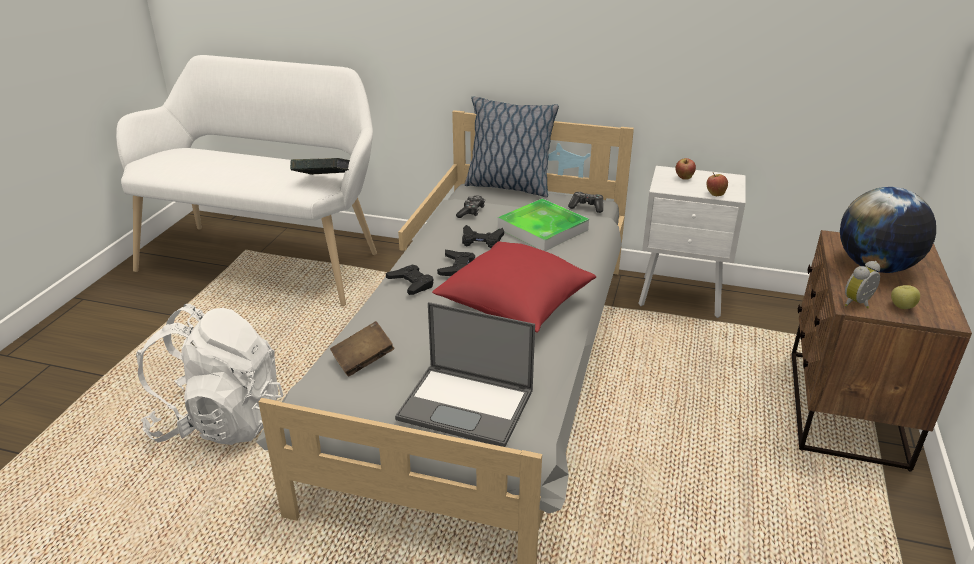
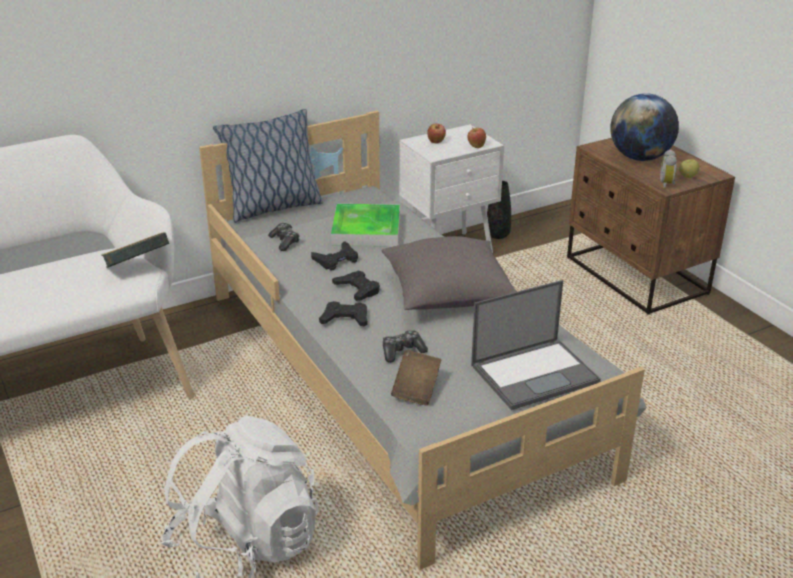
camera: 45 degrees left, 0 degrees up
(514, 306) = (448, 295): red pillow -> grey pillow
(587, 207) = (367, 198): game controller -> game controller (402, 351)
(750, 304) = (497, 235): none -> black vase

